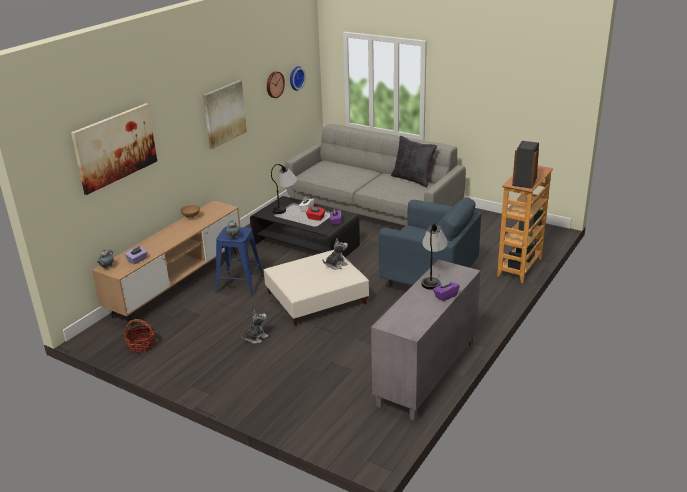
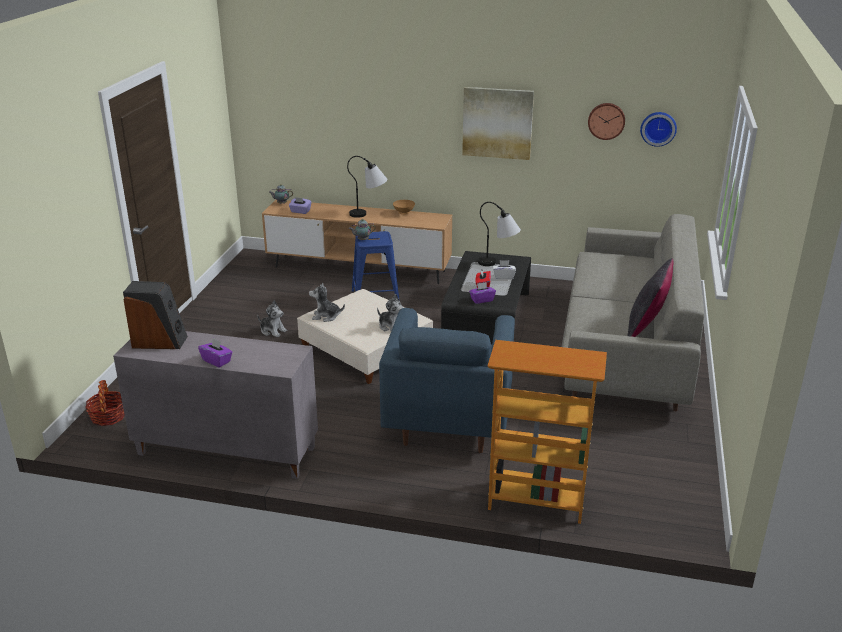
camera: 70 degrees right, 0 degrees up
(115, 147) = (327, 96): picture -> none
(141, 345) = (244, 279): basket -> basket (108, 416)
(301, 289) = (326, 316): none -> plush toy
(433, 278) = (261, 347): table lamp -> table lamp (369, 214)
(525, 181) = (525, 357): speaker -> speaker (159, 341)

